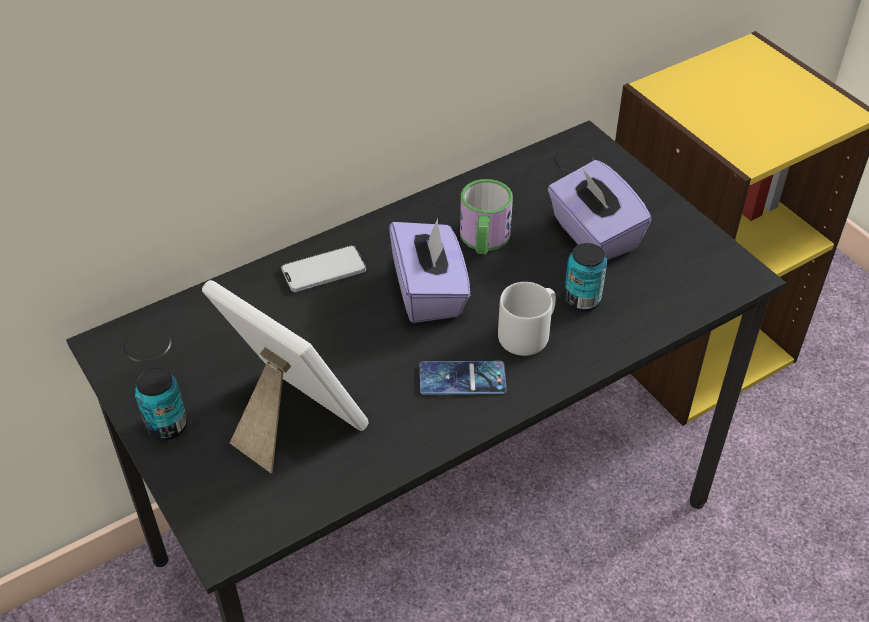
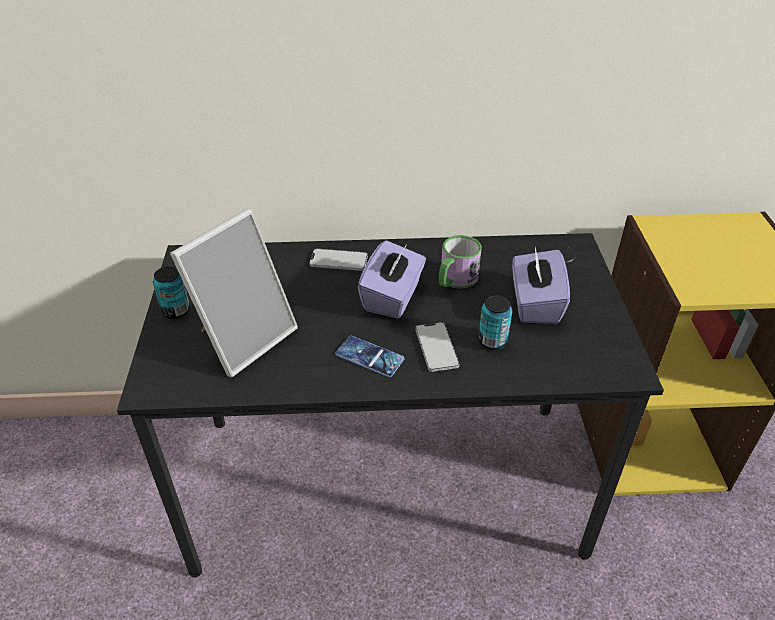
camera: 30 degrees right, 5 degrees down
(290, 422) = (244, 338): picture frame -> picture frame turned 60 degrees clockwise
(528, 334) = (436, 347): grey mug -> phone

